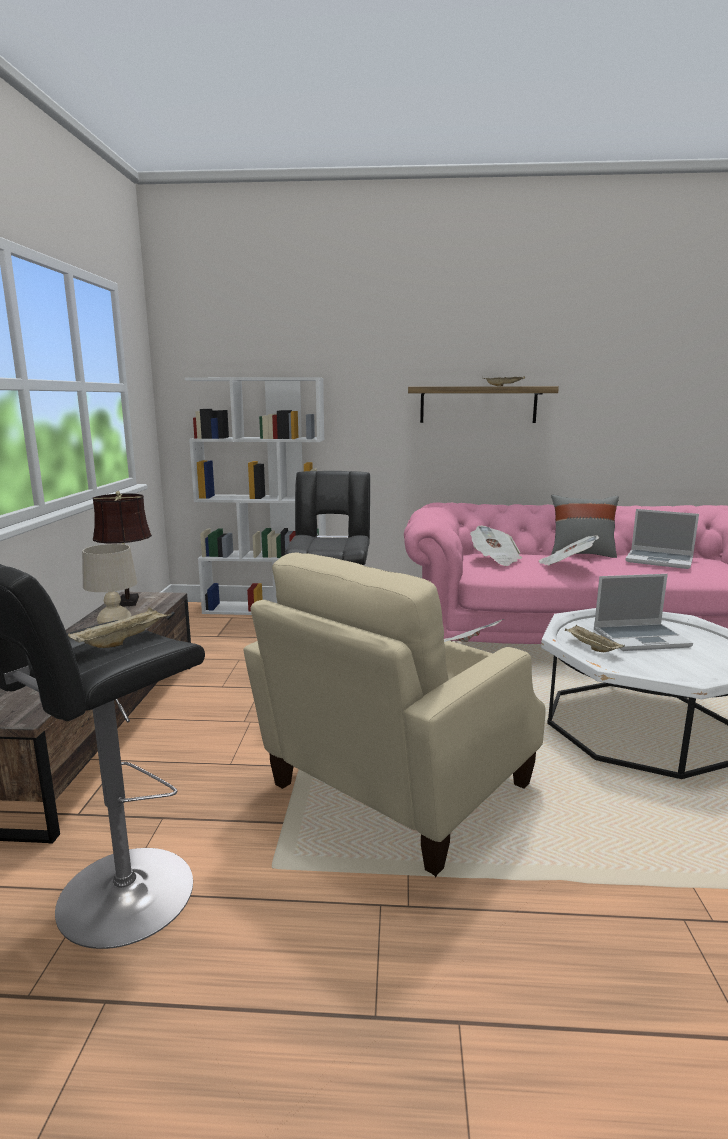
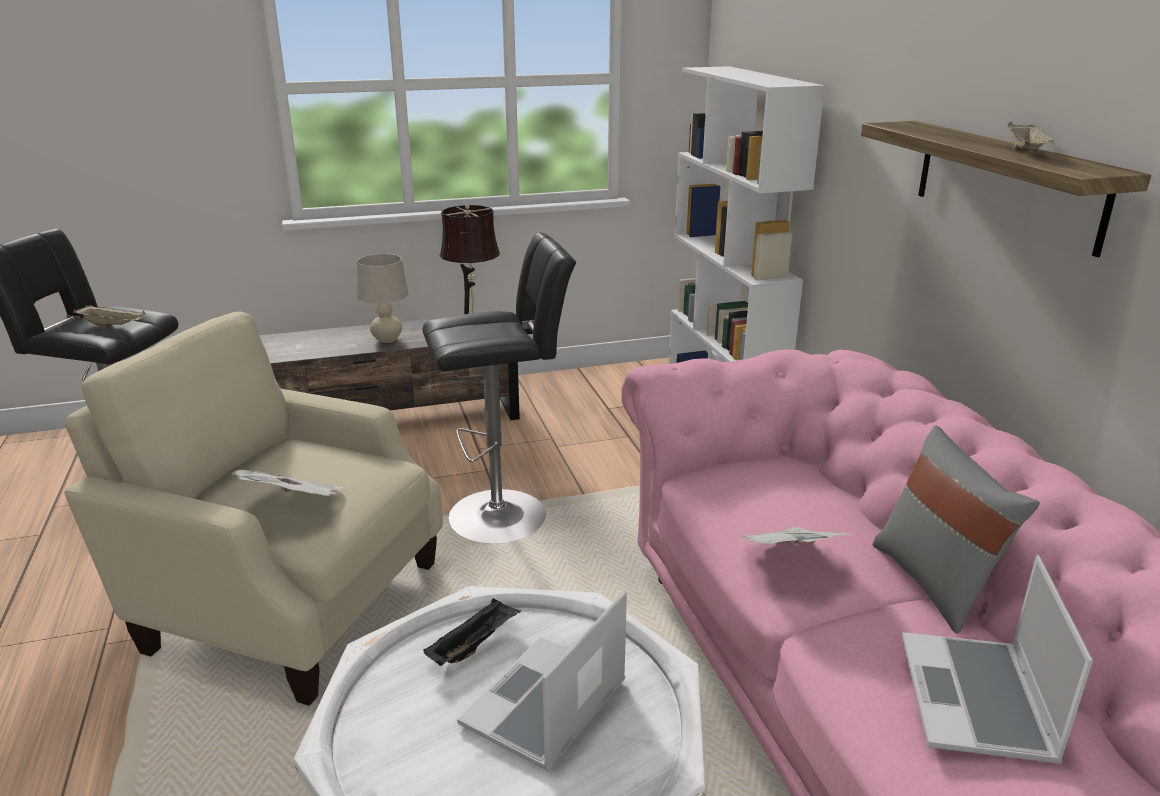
camera: 70 degrees right, 10 degrees up
(495, 559) = (763, 484): newspaper -> none
(591, 647) = (474, 645): beige tray -> black tray
(641, 638) = (545, 706): laptop -> laptop turned 60 degrees clockwise

